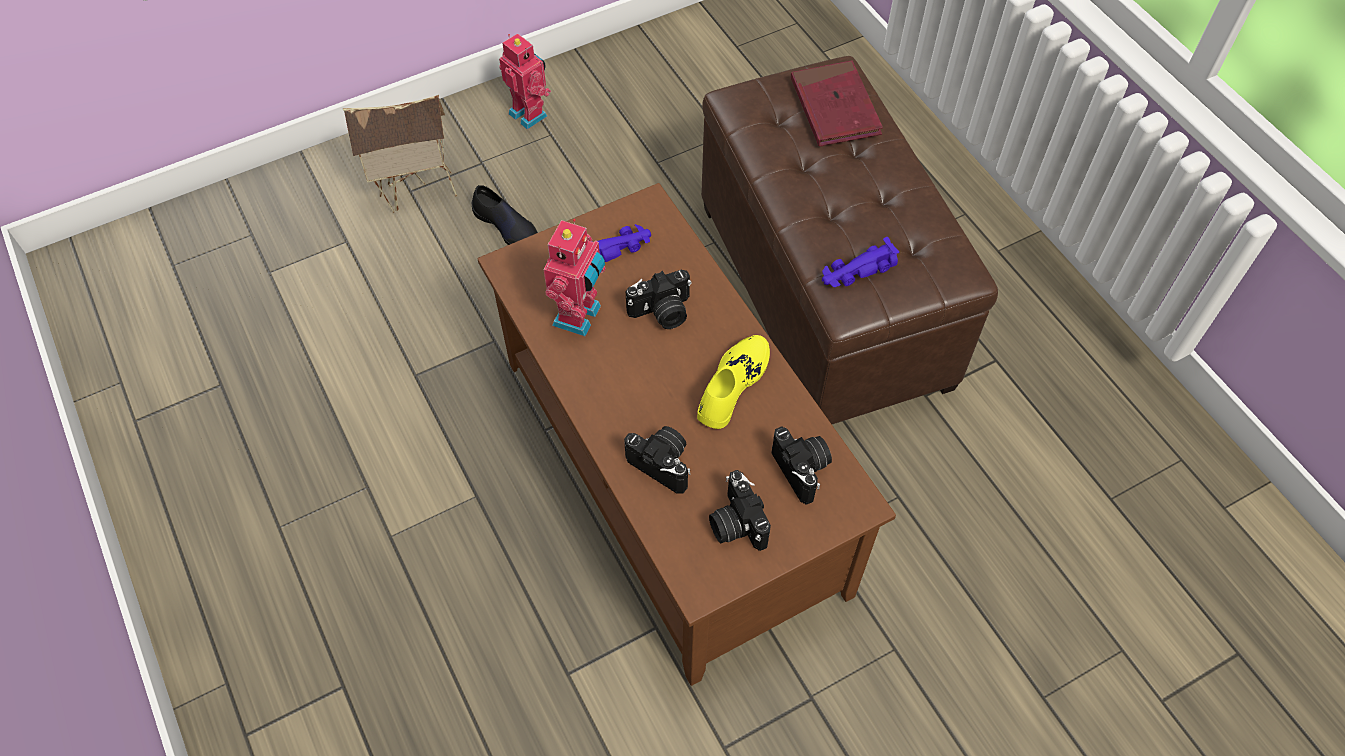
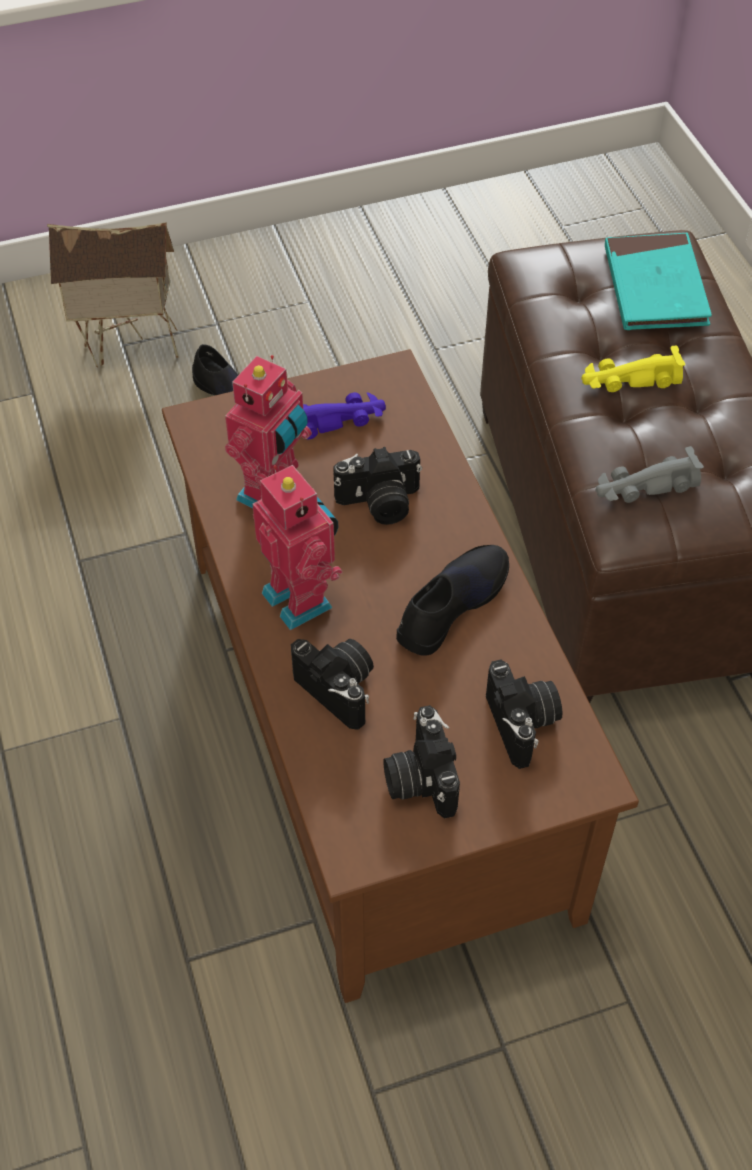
camera: 10 degrees right, 5 degrees down
(530, 113) = (288, 274): toy robot -> toy robot (301, 598)
(732, 385) = (451, 604): yellow shoe -> black shoe
(829, 186) = (629, 380): none -> yellow toy car
(834, 108) = (655, 287): red book -> turquoise book
(856, 271) = (644, 486): purple toy car -> grey toy car

